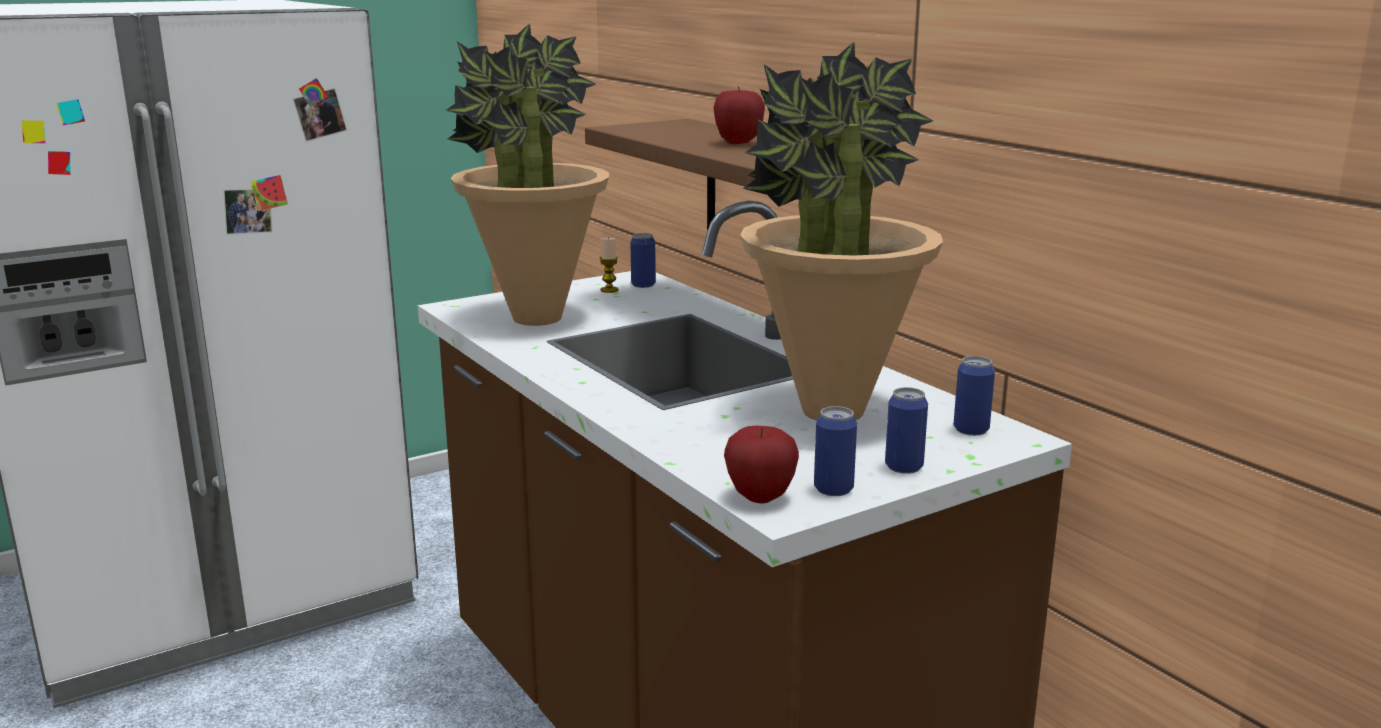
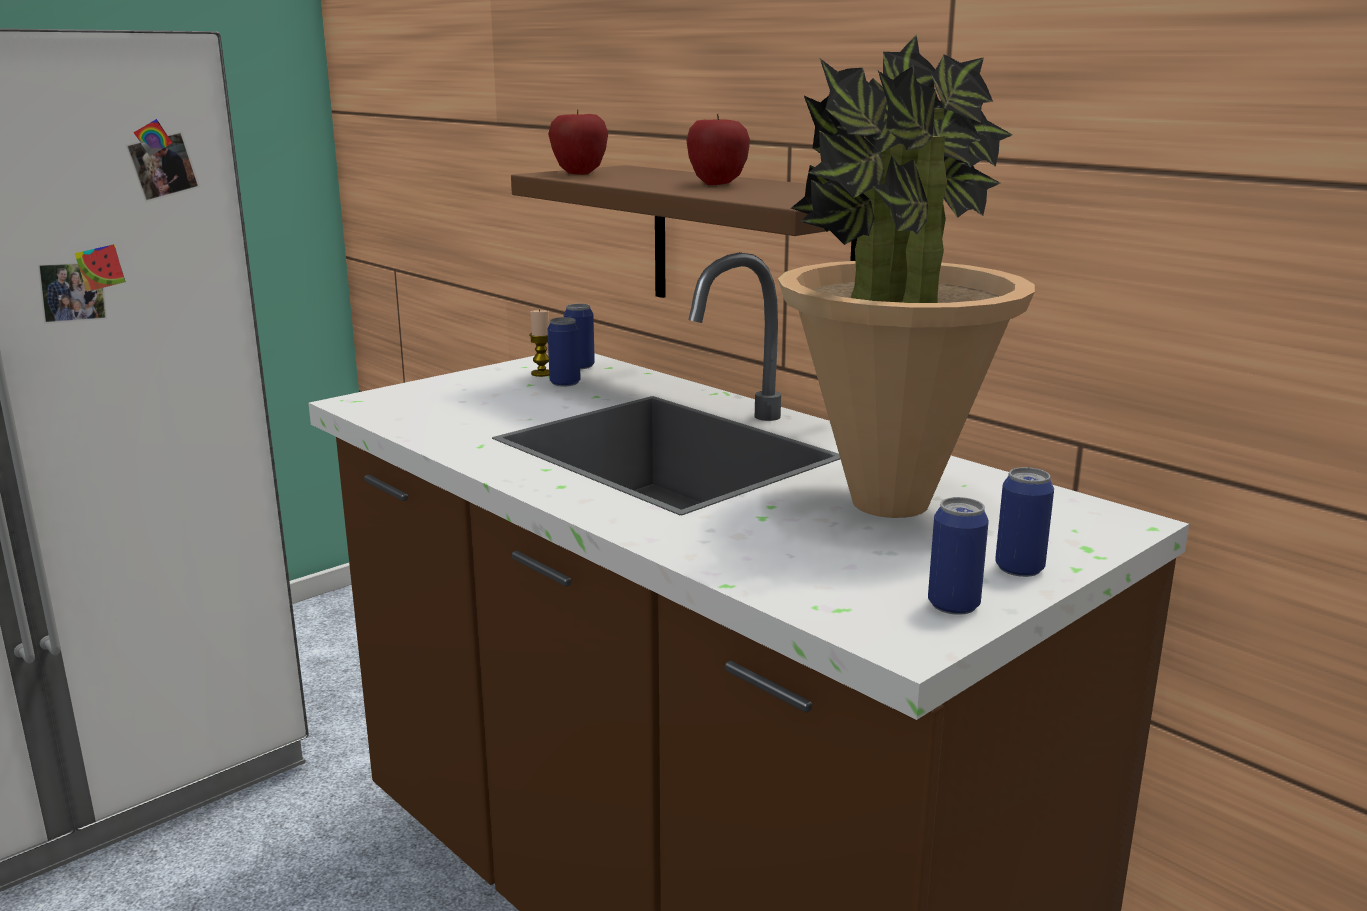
camera: 10 degrees left, 0 degrees up
(536, 319) = (467, 411): potted plant -> none
(760, 497) = (869, 624): apple -> apple (579, 173)
(971, 430) = (1065, 515): can -> can (565, 383)

